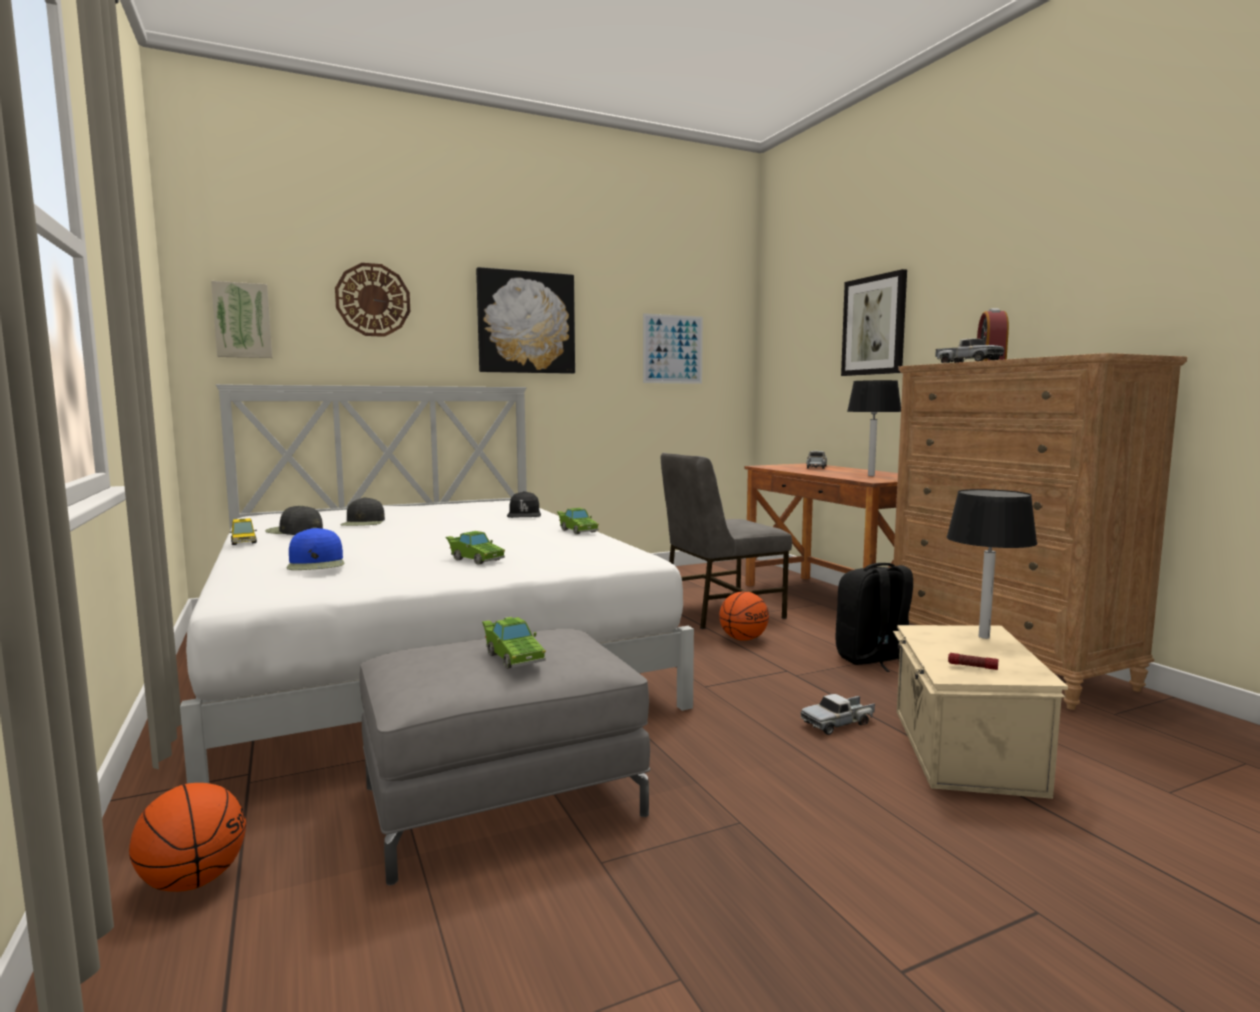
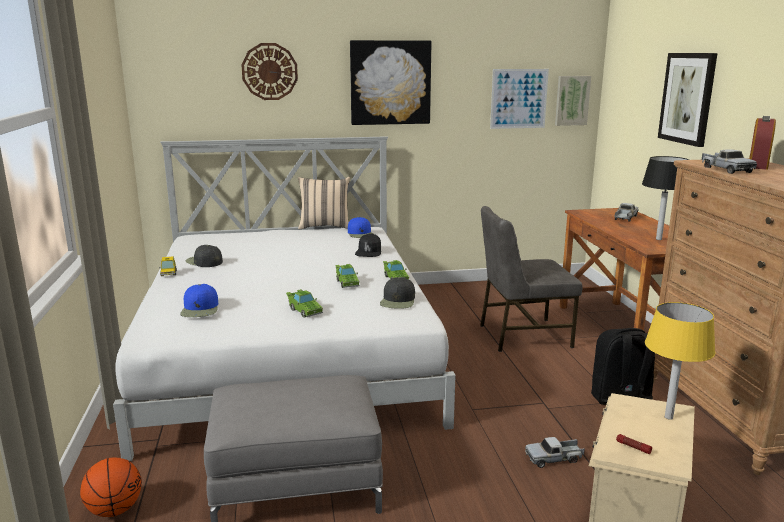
camera: 15 degrees right, 10 degrees up
(242, 320) = (177, 93): picture -> picture (571, 100)
(364, 522) = (253, 254): black cap -> black cap (398, 301)
(448, 501) = (325, 226): none -> beige pillow
(502, 503) = (361, 234): none -> blue cap
(512, 656) = (297, 404): green toy car -> green toy car (347, 282)
(743, 639) = (526, 366): basketball -> none
(983, 637) = (668, 417): black table lamp -> yellow table lamp

